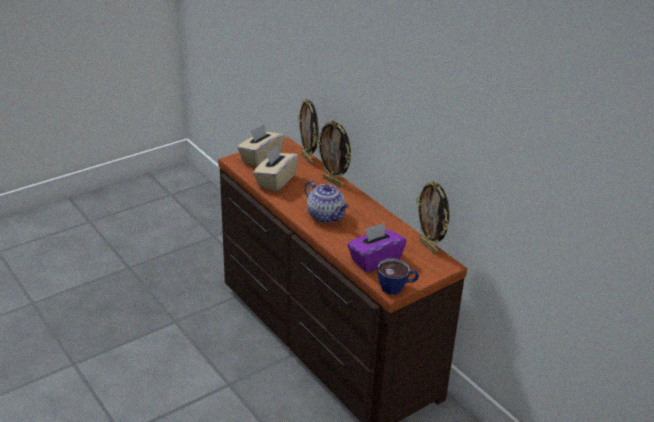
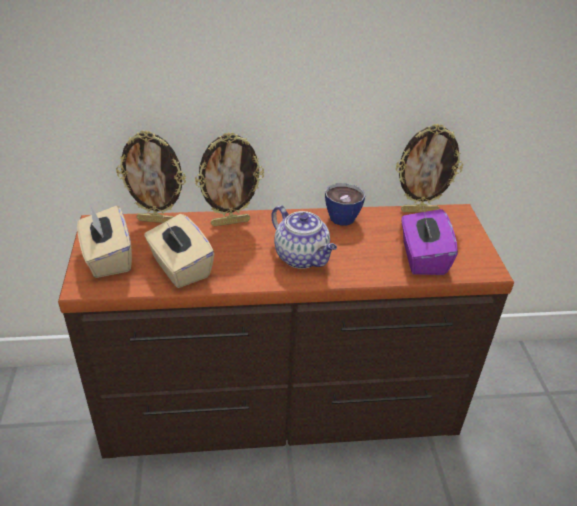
camera: 60 degrees left, 5 degrees up
(326, 216) = (302, 257): teapot -> teapot turned 60 degrees clockwise
(397, 287) = (486, 263): cup -> cup (344, 215)

